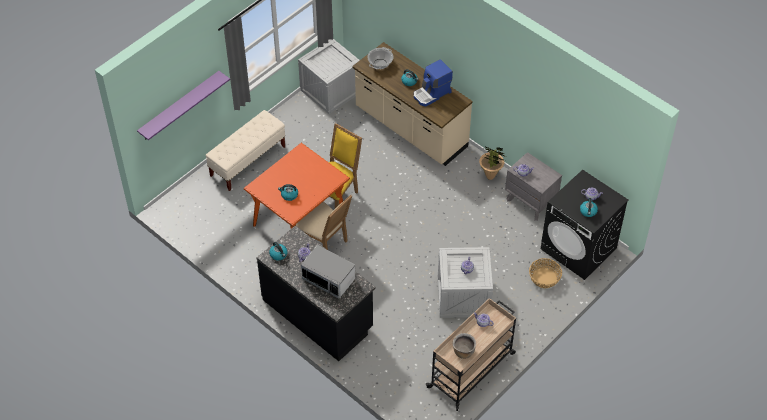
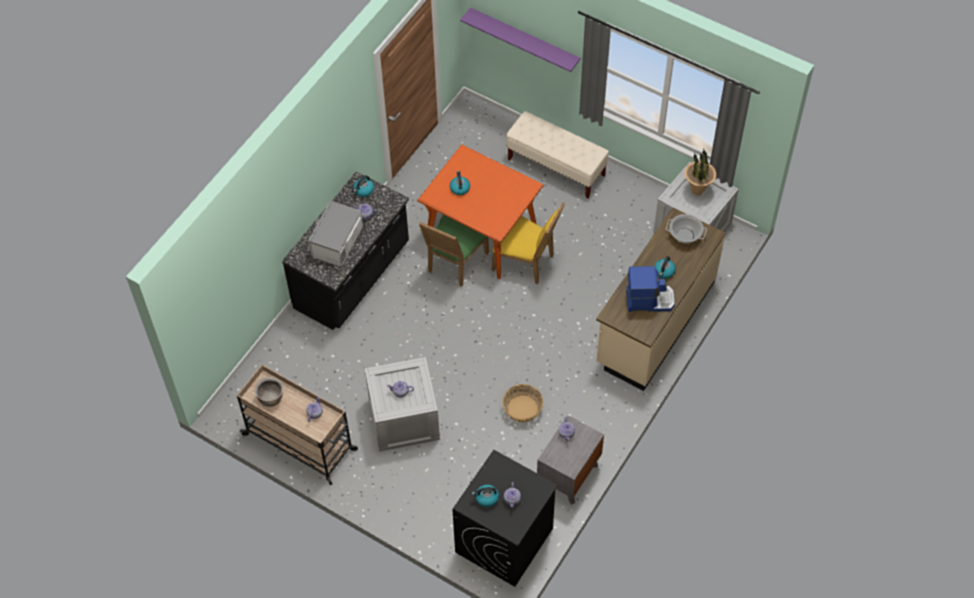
camera: 80 degrees right, 5 degrees up
(324, 242) = (454, 264): beige chair -> green chair
(432, 94) = (649, 299): coffee machine -> coffee machine turned 135 degrees clockwise
(490, 176) = (599, 423): potted plant -> potted plant (697, 191)
(544, 278) = (448, 505): basket -> basket (522, 409)

